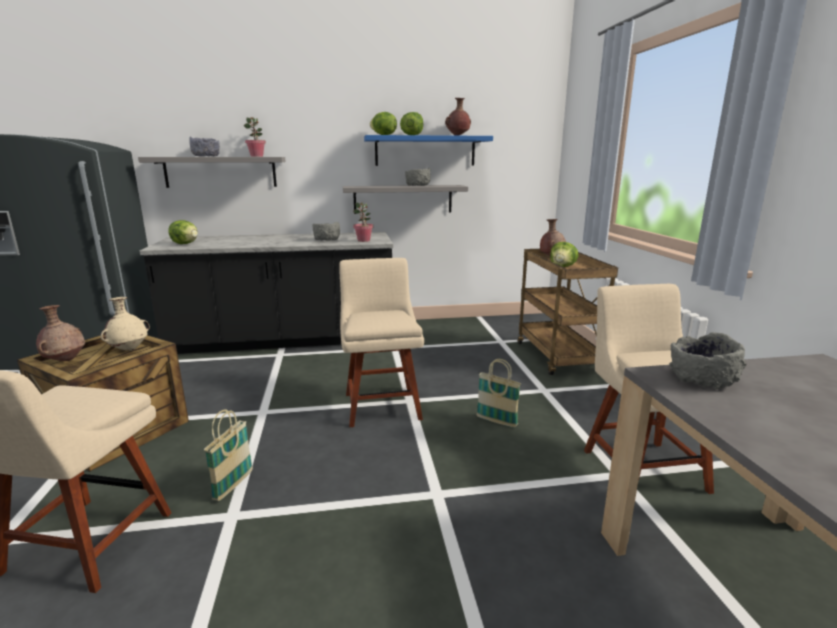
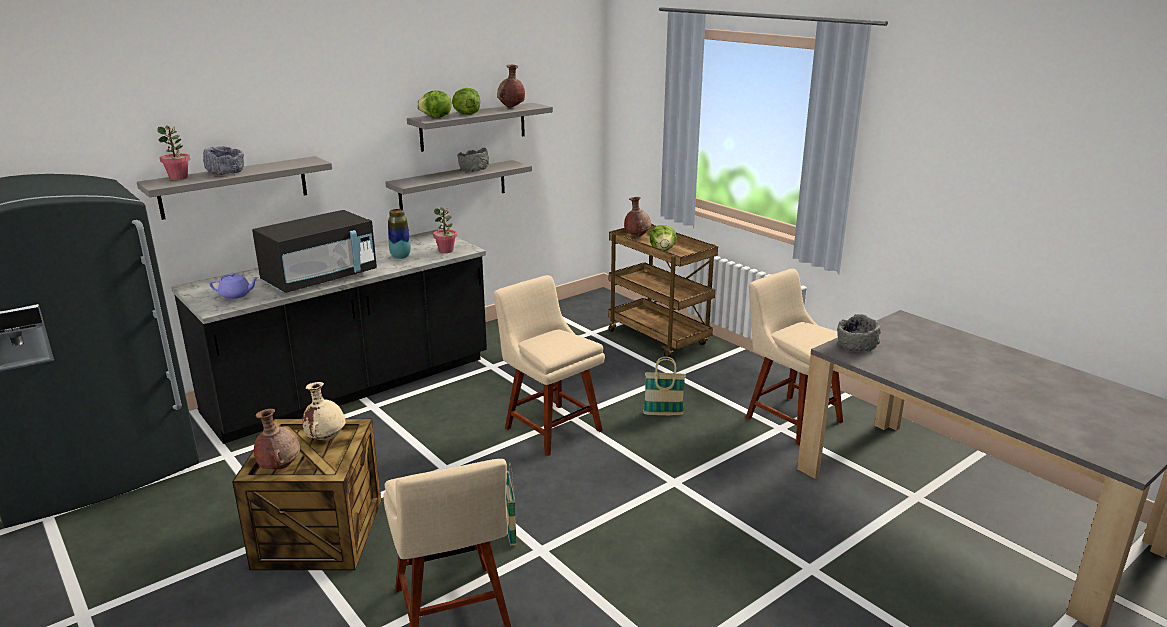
camera: 30 degrees left, 5 degrees up
(186, 244) = (236, 295): lettuce -> purple teapot
(251, 243) = (320, 279): none -> black microwave
(257, 156) = (286, 162): potted plant -> potted plant (179, 178)
(326, 240) = (400, 256): grey bowl -> vase
(425, 151) = (473, 126): blue shelf -> grey shelf

